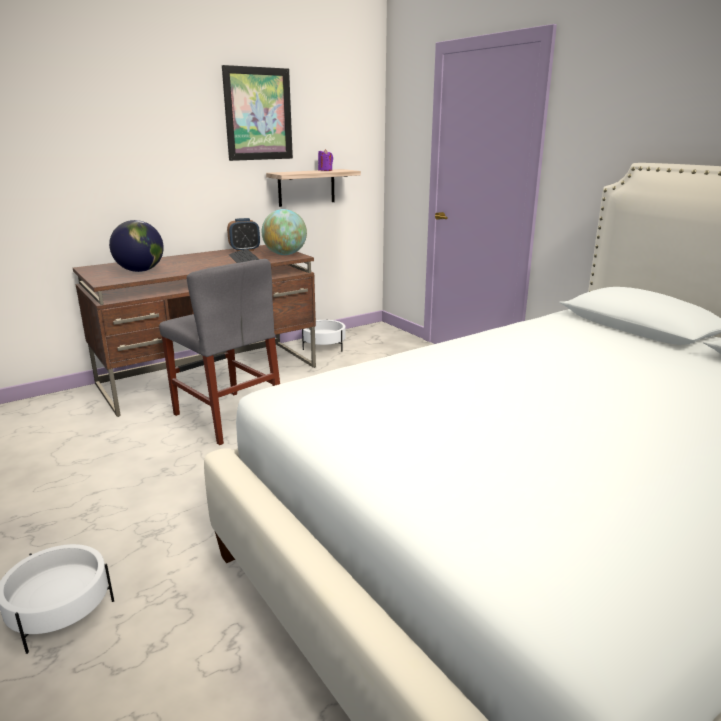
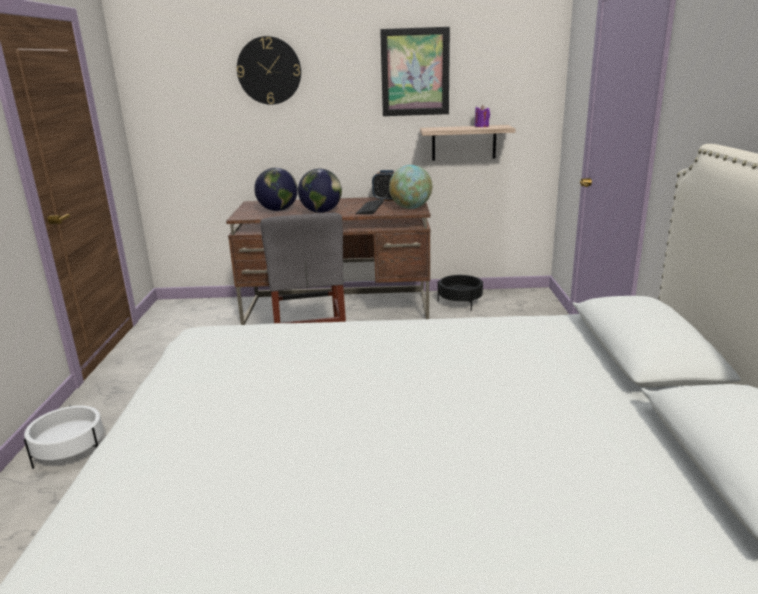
camera: 35 degrees right, 0 degrees up
(96, 104) = (269, 70): none -> wall clock
(197, 267) = (321, 212): none -> globe
(324, 346) = (460, 302): white planter -> black planter

